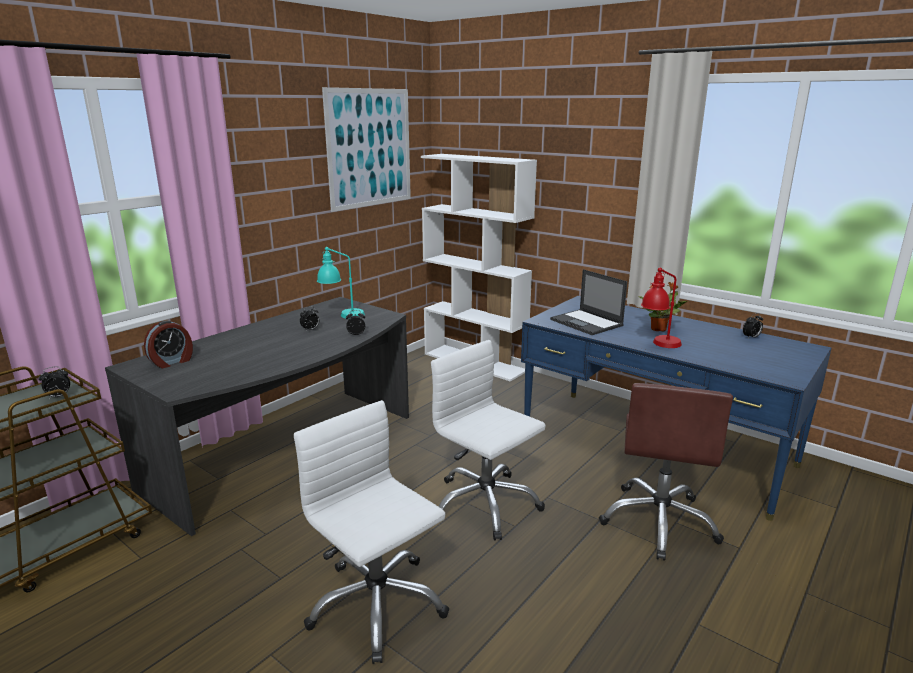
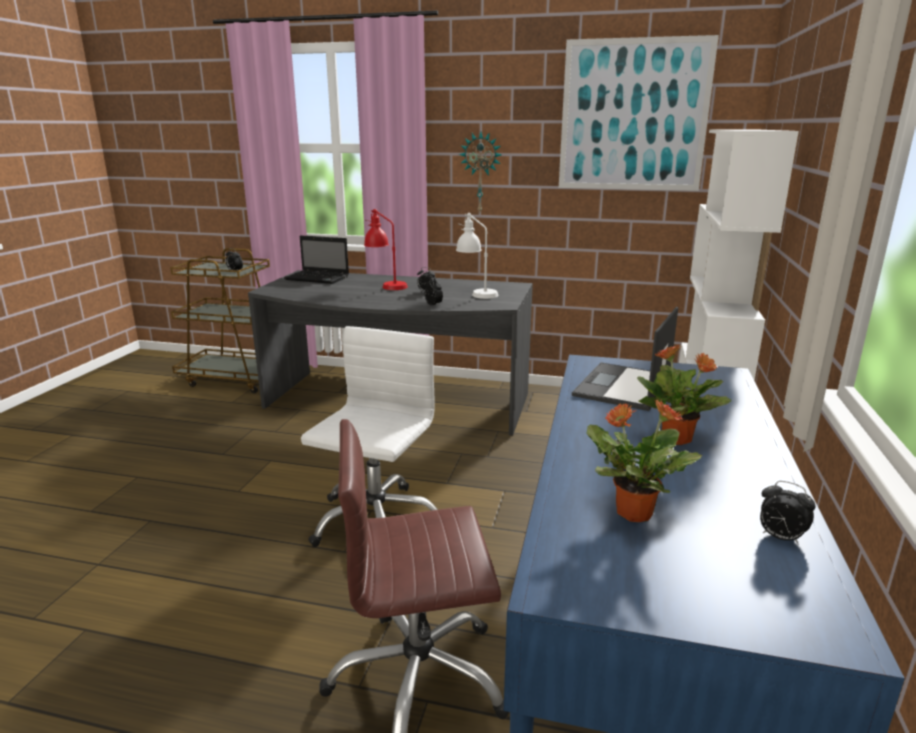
camera: 65 degrees right, 0 degrees up
(172, 362) = (318, 278): alarm clock -> laptop
(271, 209) = (481, 173): none -> wall clock
(342, 316) = (476, 293): turquoise table lamp -> white table lamp
(376, 604) = (197, 503): white office chair -> none
(659, 345) = (591, 445): red table lamp -> red table lamp (386, 285)
(729, 354) = (632, 512): none -> potted plant

